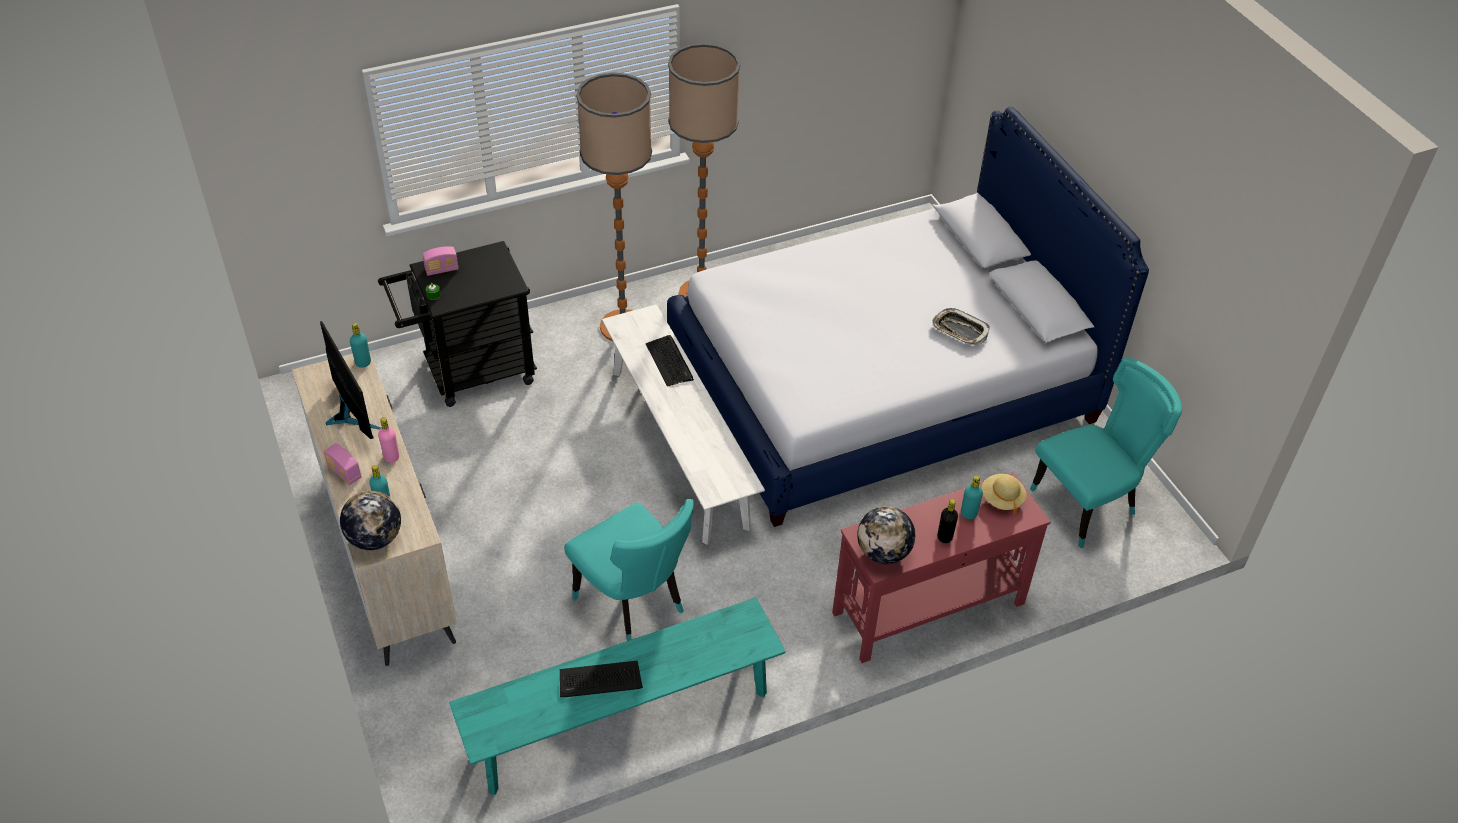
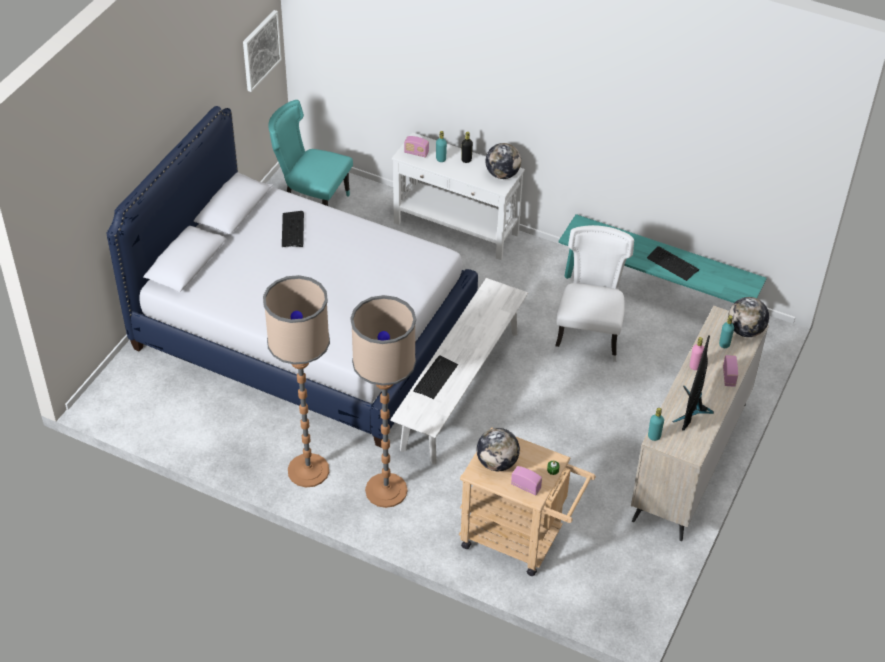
camera: 130 degrees left, 0 degrees up
(469, 373) = (520, 540): black cart -> beige cart
(487, 269) = (497, 463): none -> globe
(634, 604) = (589, 335): turquoise chair -> white chair
(927, 608) = (456, 229): red console table -> white console table
(959, 330) = (293, 230): tray -> keyboard
(1002, 499) = (416, 153): beige hat -> radio
(1238, 331) = (260, 50): none -> picture

